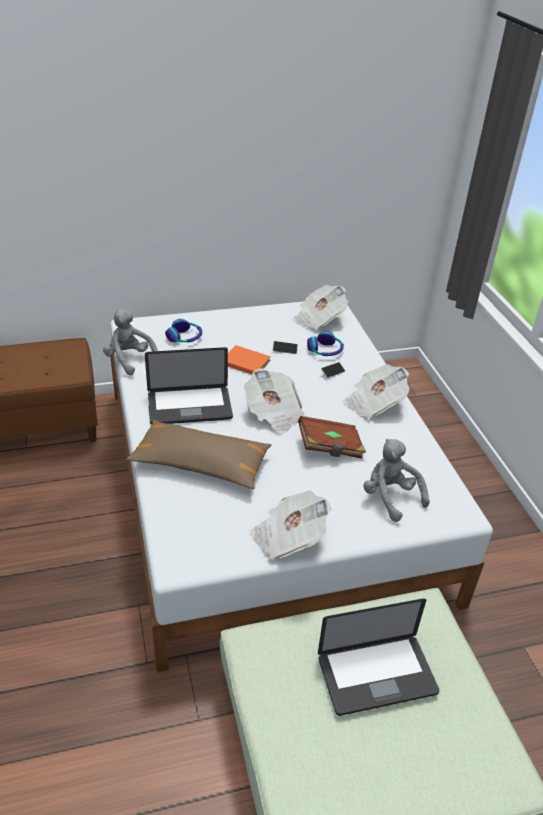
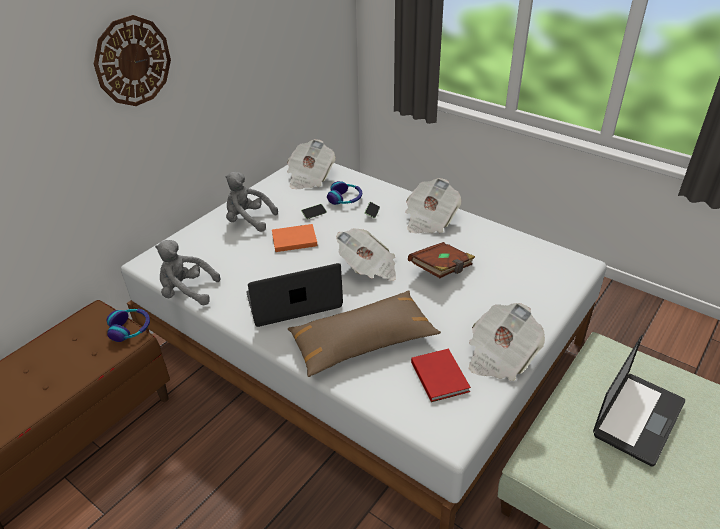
camera: 35 degrees left, 0 degrees up
(170, 157) = (133, 61): none -> wall clock
(185, 337) = (215, 246): headphones -> headphones (130, 329)
(189, 407) = (294, 301): laptop -> laptop turned 150 degrees counterclockwise
(224, 521) = (440, 375): none -> red book
(390, 497) = (524, 280): grey plush toy -> grey plush toy (248, 220)

